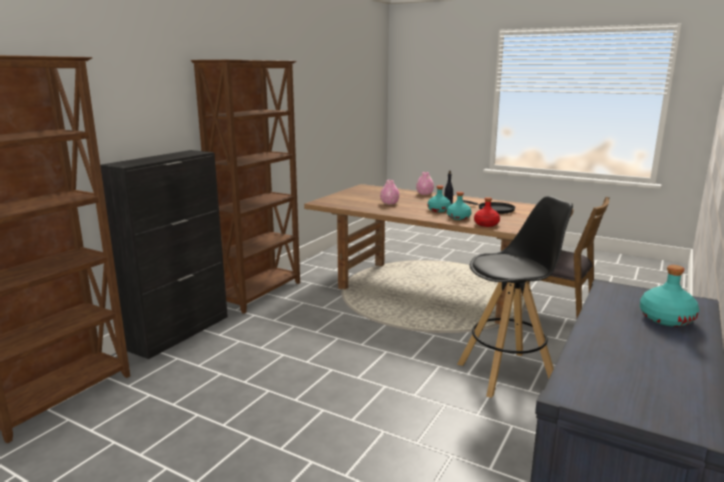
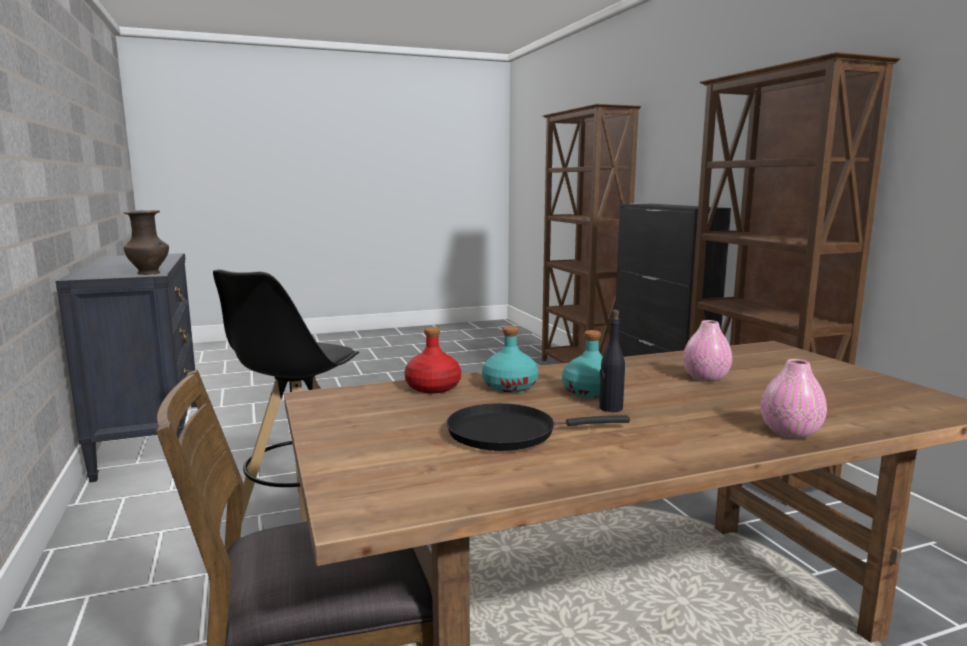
camera: 130 degrees right, 5 degrees down
(612, 289) = (150, 273): none -> brown vase
(665, 318) = (110, 270): turquoise bottle -> none

